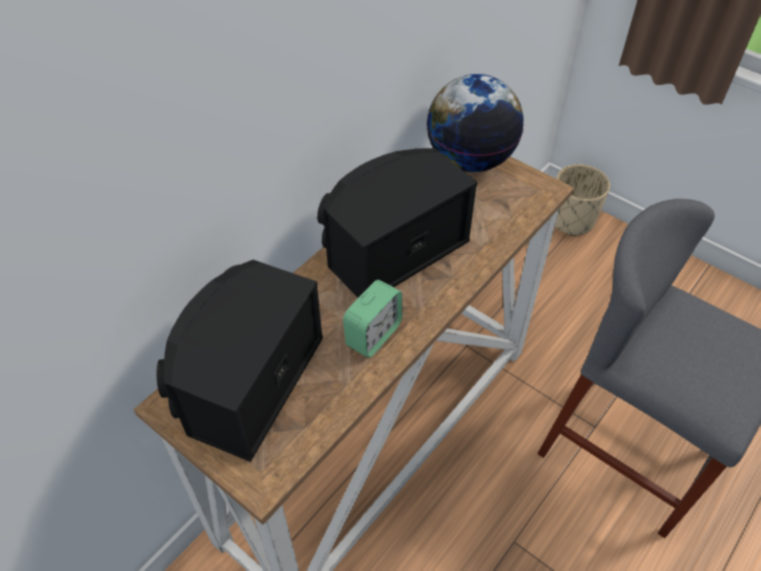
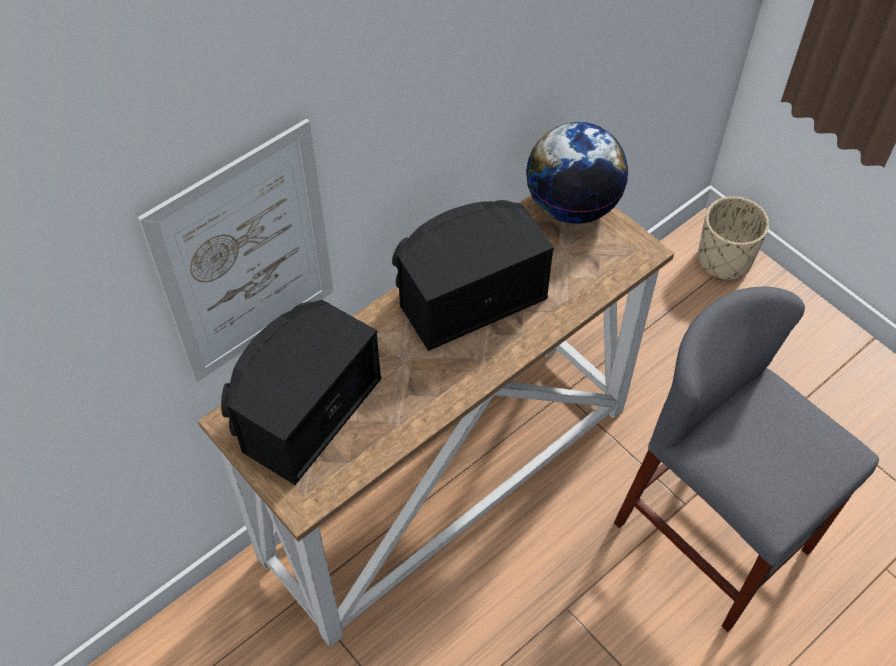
camera: 10 degrees right, 5 degrees up
(166, 214) = (246, 257): none -> picture
(373, 335) = (430, 383): alarm clock -> none

